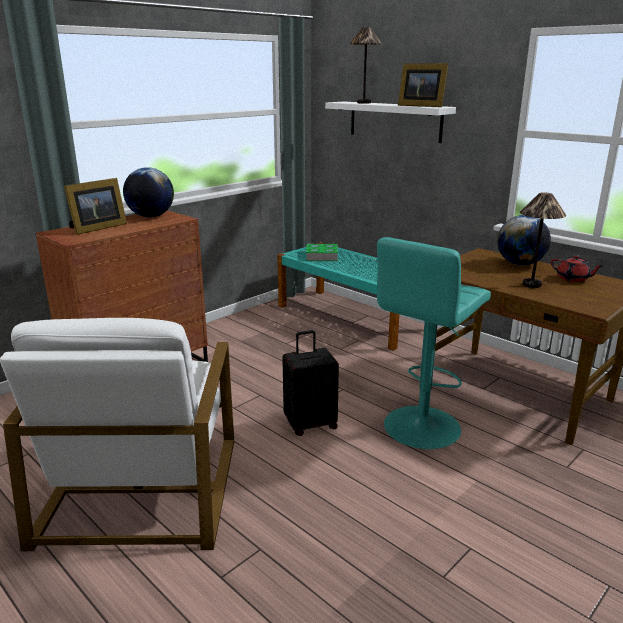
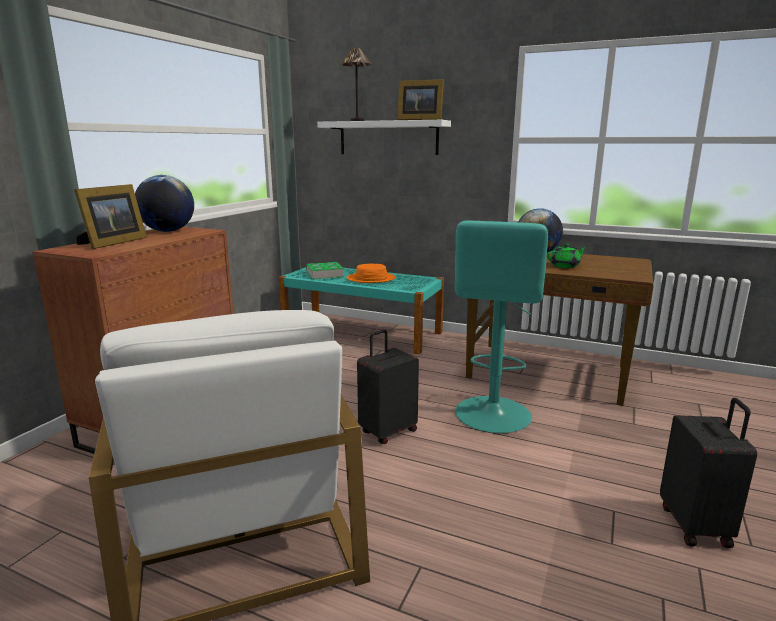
camera: 20 degrees left, 5 degrees down
(361, 266) = (371, 279): none -> orange hat
(532, 284) = (565, 266): table lamp -> green teapot
(545, 584) = (696, 526): none -> black suitcase
(573, 279) = (590, 259): red teapot -> none

